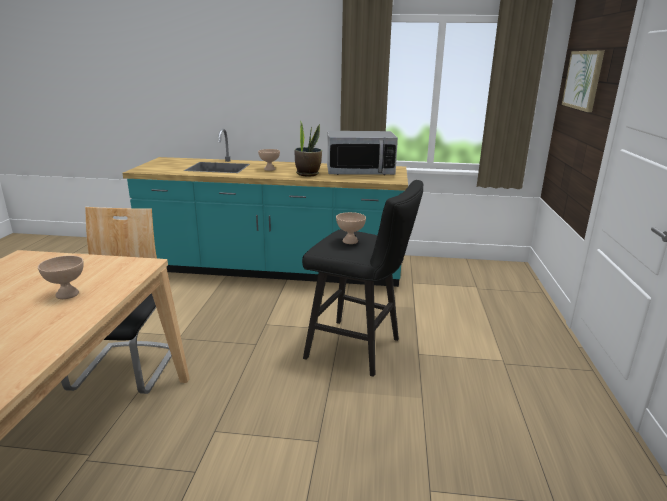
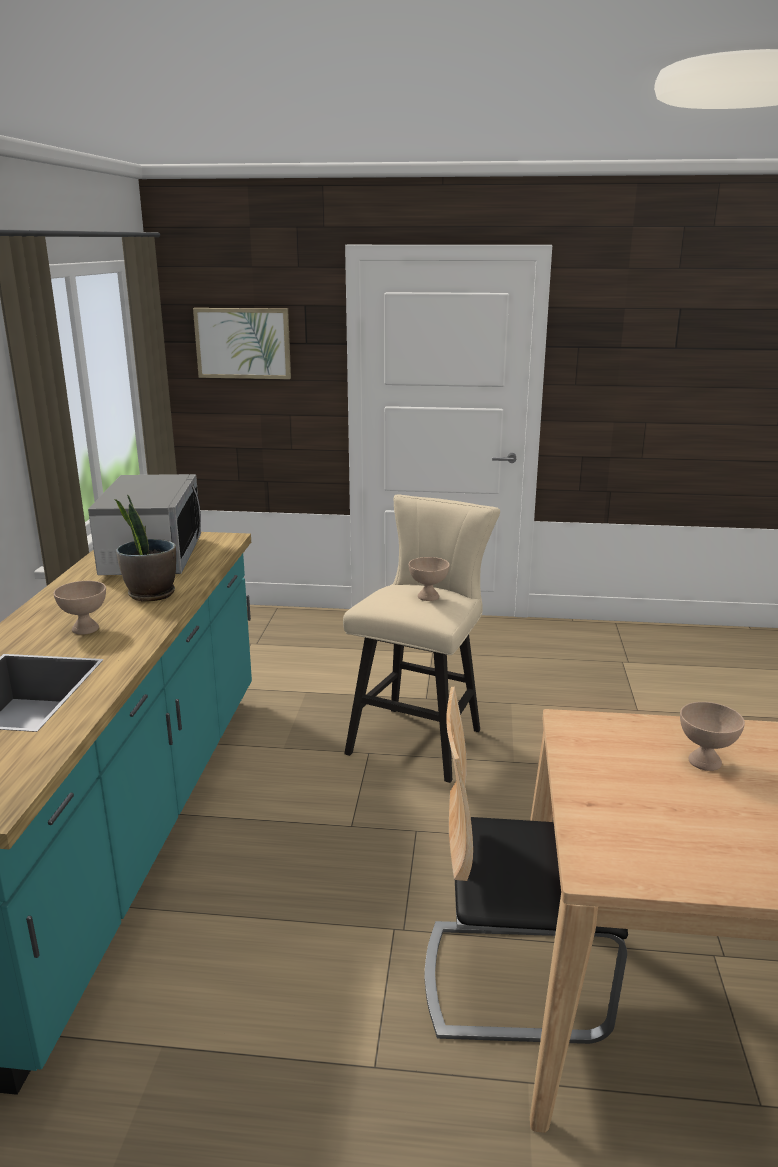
camera: 90 degrees left, 0 degrees up
(359, 349) = (420, 738): black stool -> beige stool

